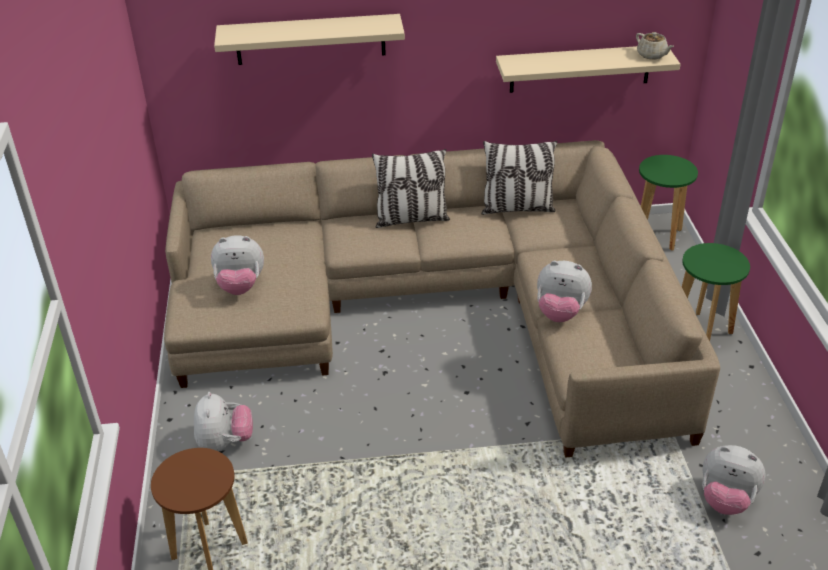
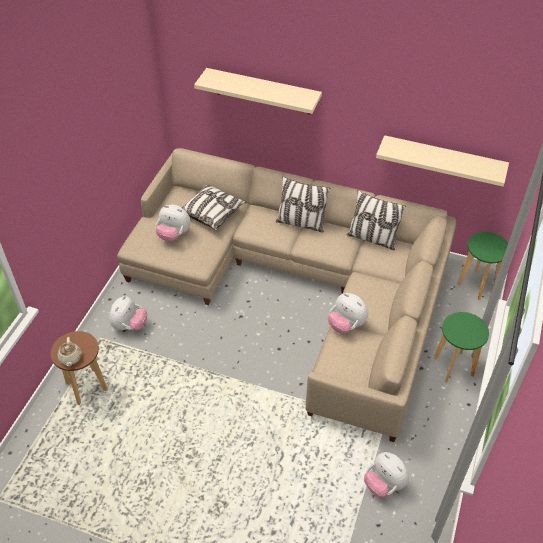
camera: 25 degrees right, 10 degrees up
(278, 243) = (212, 212): none -> pillow
(652, 55) = (490, 169): beige teapot -> beige teapot (70, 358)

